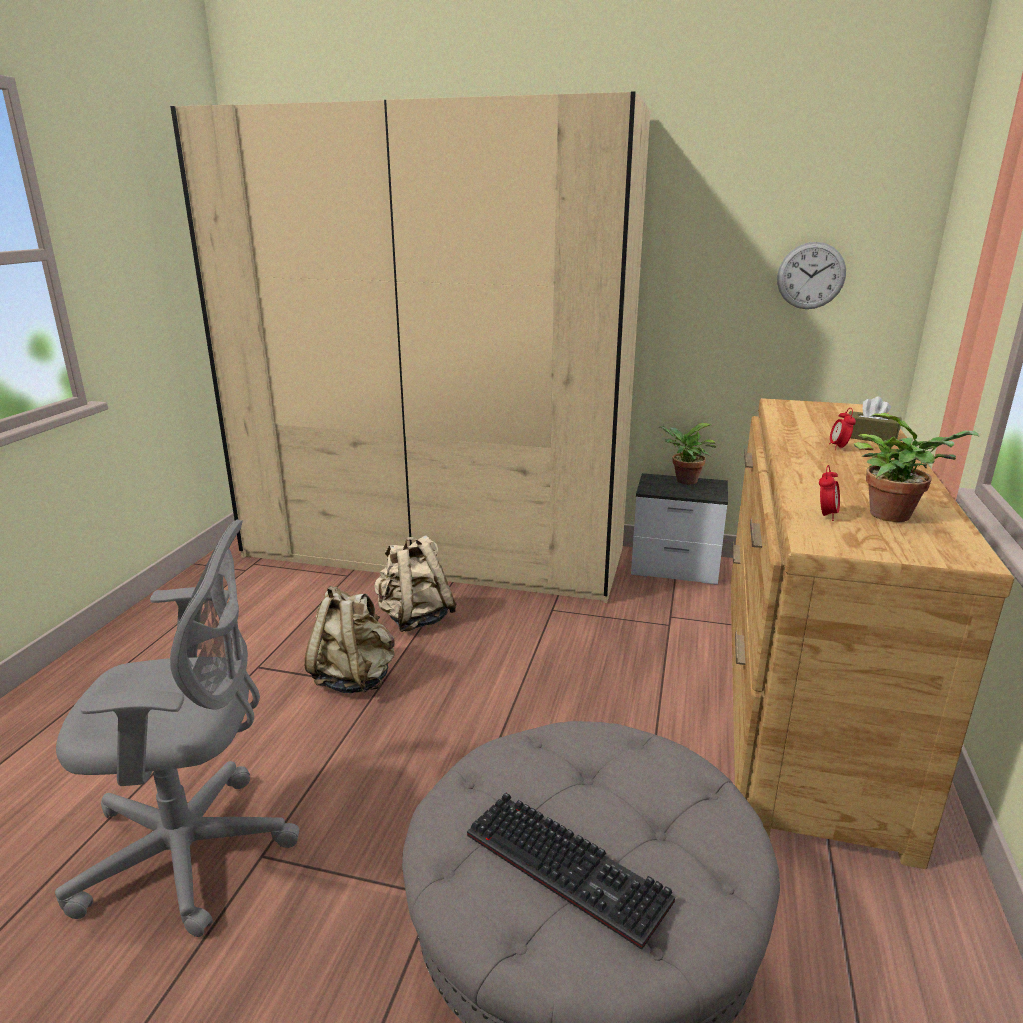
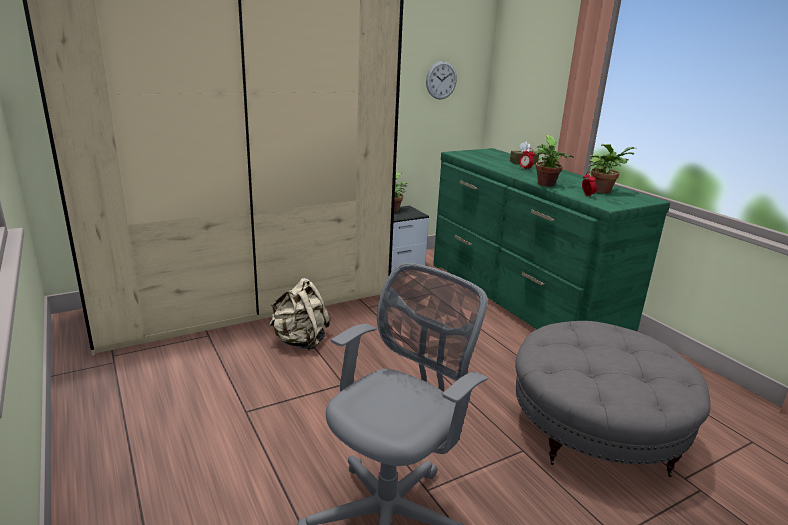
camera: 45 degrees left, 0 degrees up
(354, 678) = (321, 387): beige backpack -> none
(571, 867) = (634, 373): keyboard -> none
(798, 480) = (547, 185): none -> potted plant
(803, 690) = (520, 300): brown dresser -> green dresser

